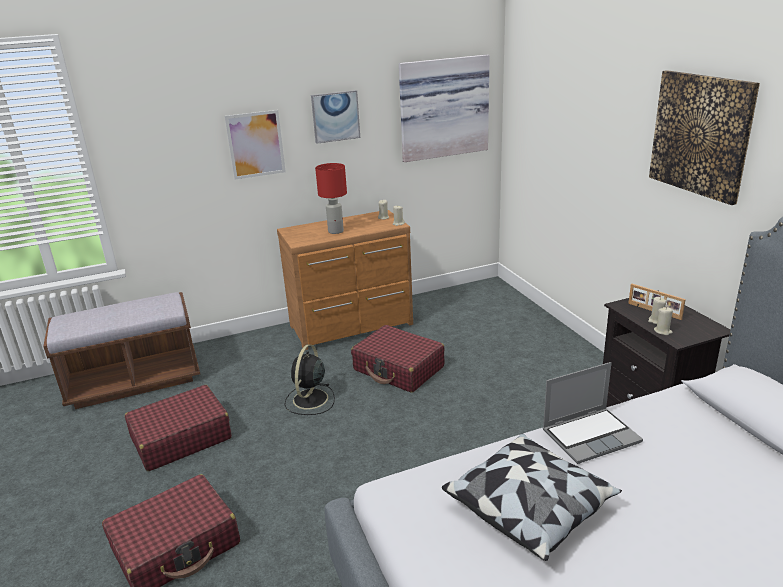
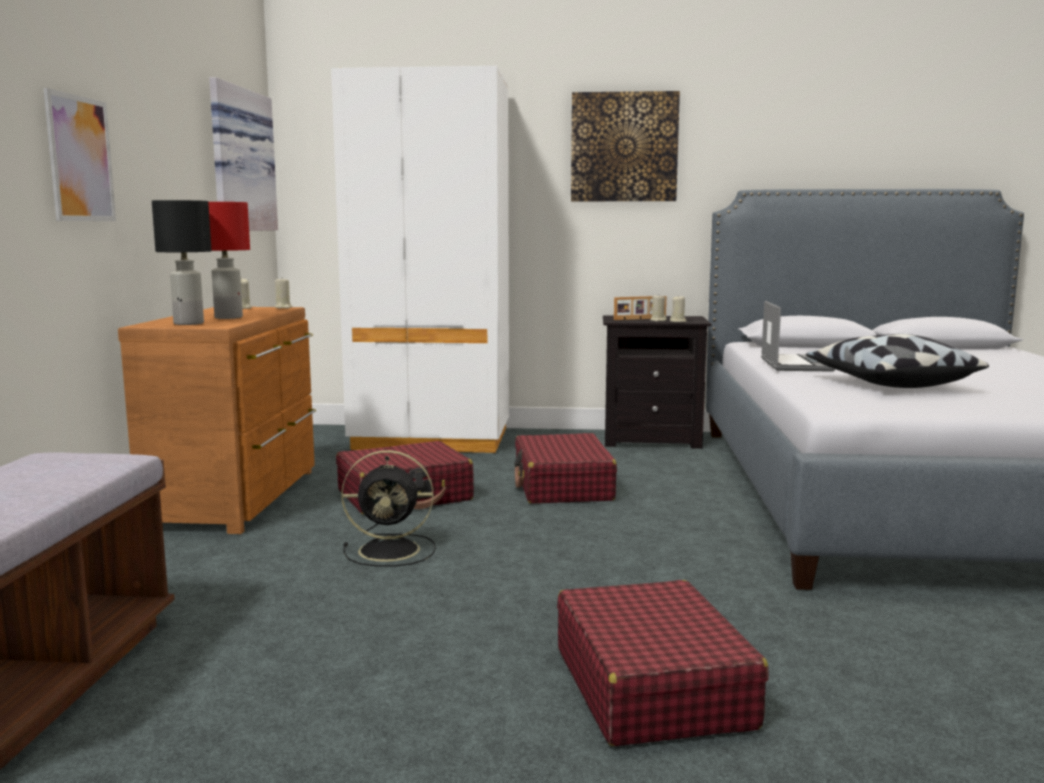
camera: 65 degrees left, 15 degrees down
(180, 438) = (343, 656): red suitcase -> red suitcase (562, 486)
(302, 234) = (189, 323): none -> black table lamp
(310, 400) = (392, 550): black fan -> black fan turned 45 degrees counterclockwise
(335, 116) = (158, 139): picture -> none
(523, 331) = (431, 439): none -> white wardrobe

